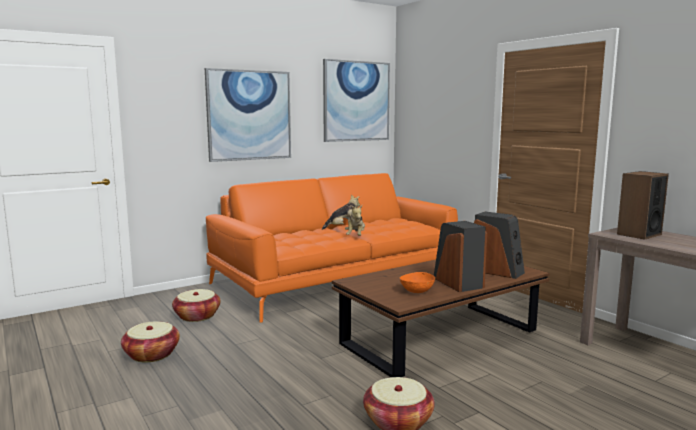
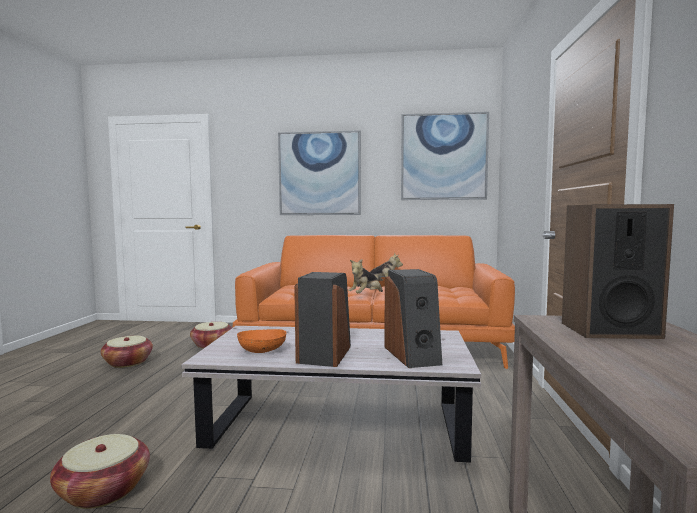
camera: 40 degrees right, 5 degrees down
(441, 338) = (338, 427): brown coffee table -> white coffee table

